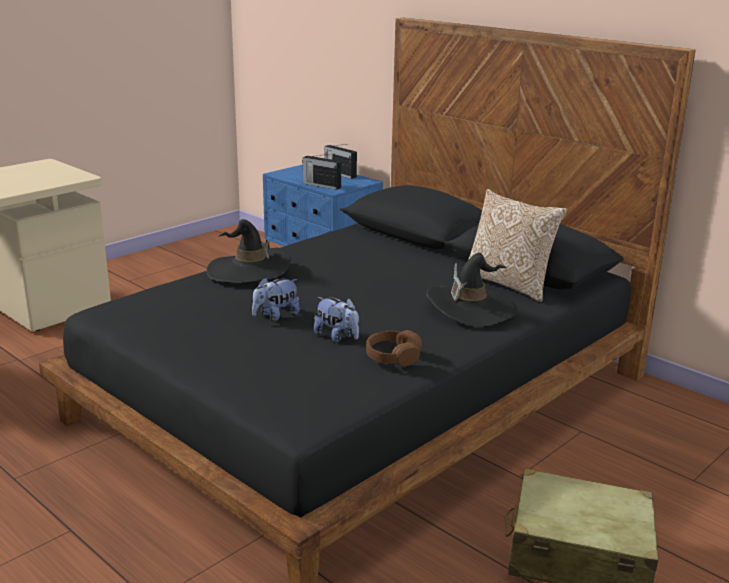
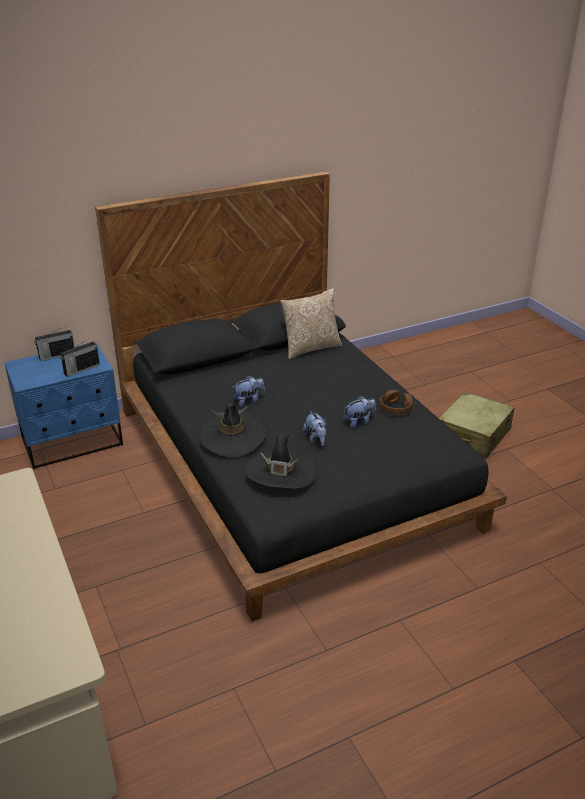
camera: 70 degrees left, 10 degrees up
(338, 268) = (249, 401): none -> plush toy
(471, 308) = (341, 368): black hat -> black hat (281, 473)

